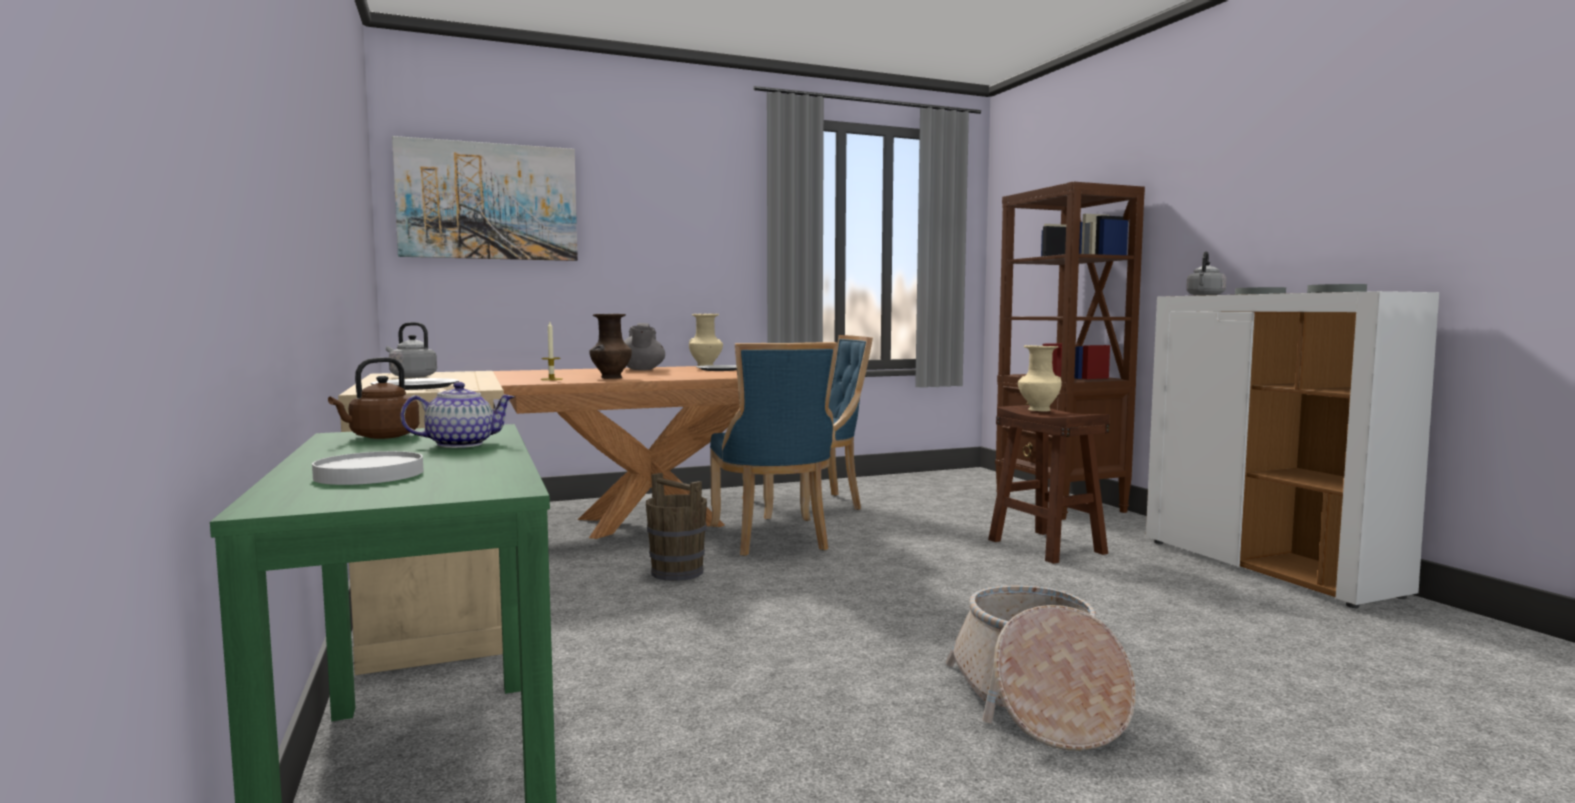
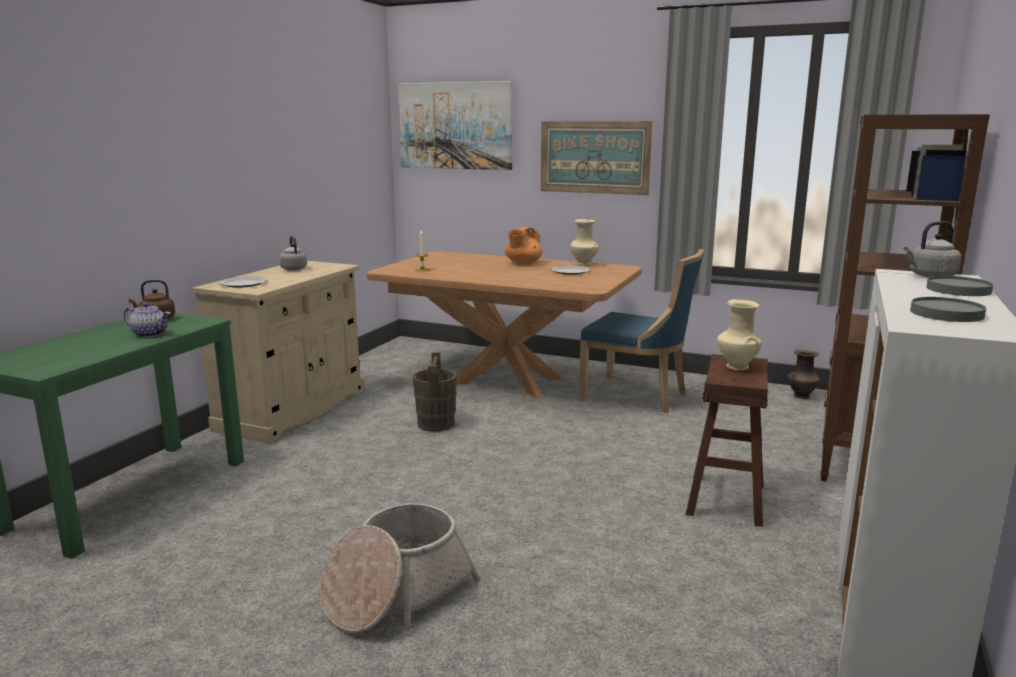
camera: 45 degrees right, 10 degrees up
(370, 474) = (58, 349): white plate -> none
(611, 378) = (456, 274): brown vase -> brown vase (800, 396)
(641, 370) = (523, 263): grey teapot -> orange teapot
(683, 246) = (594, 157): none -> picture
(772, 538) = (545, 418): blue chair -> none

